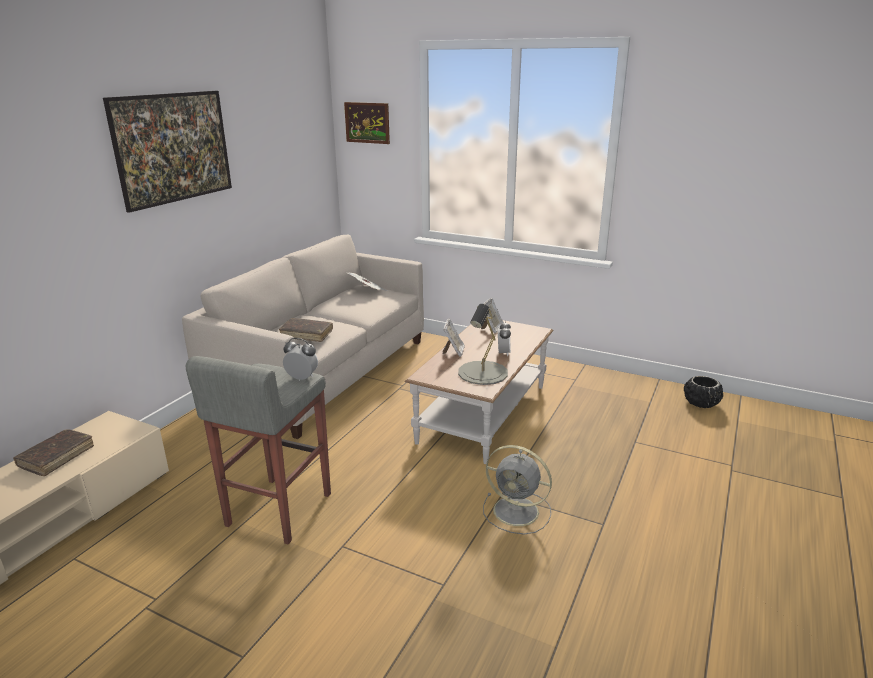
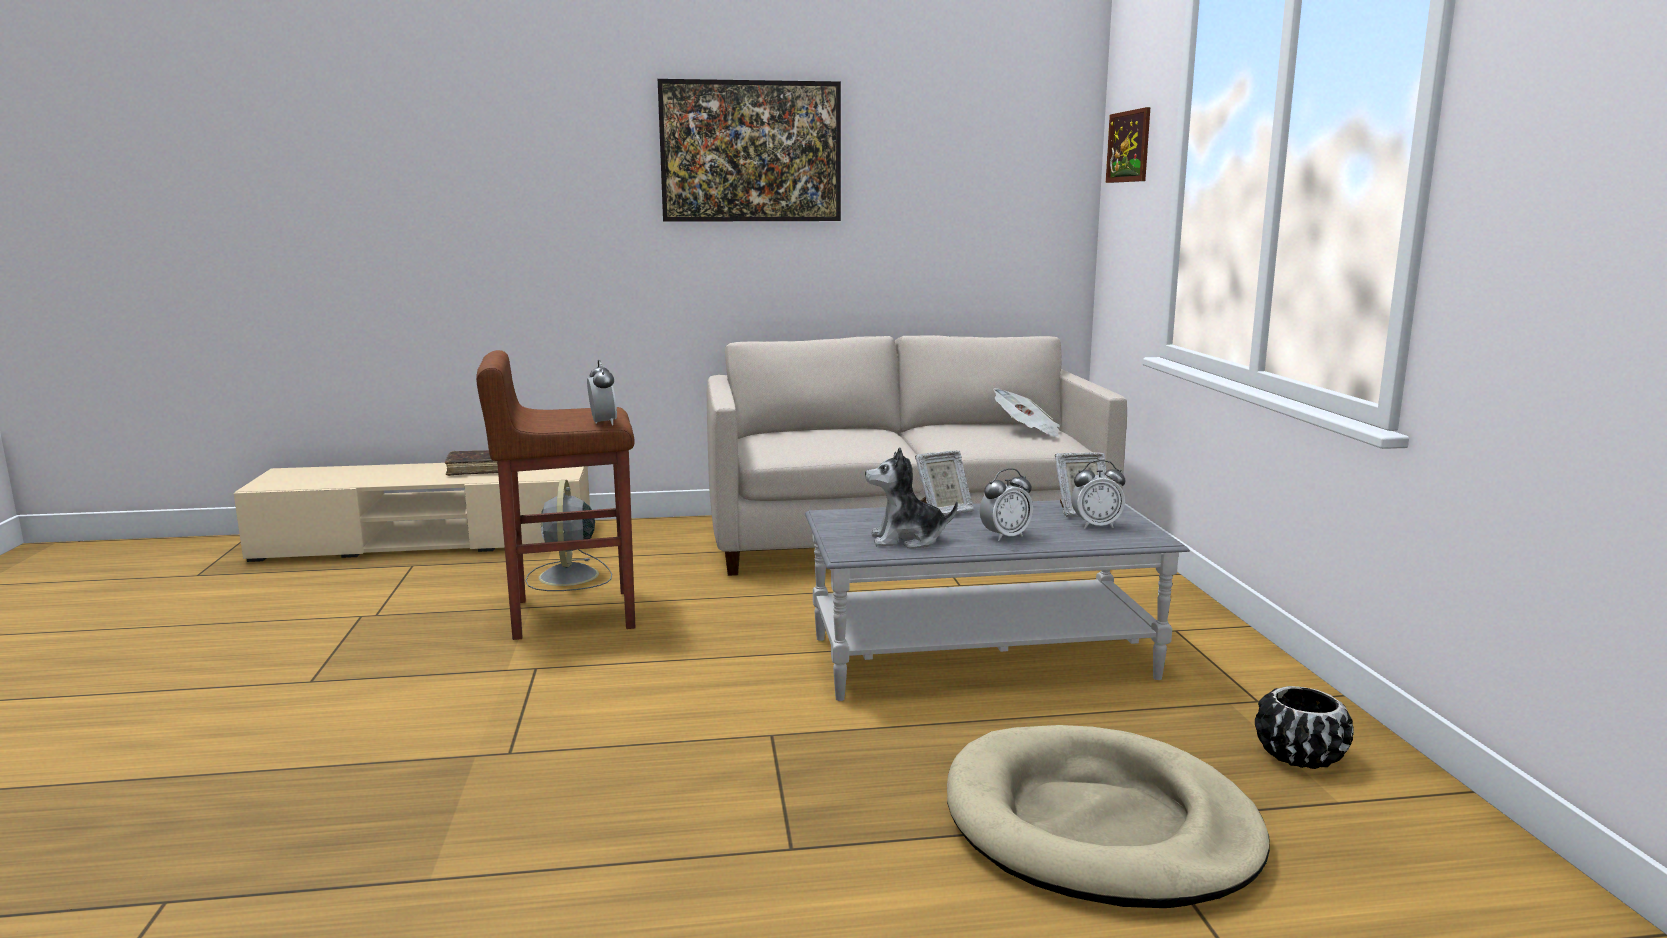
camera: 55 degrees right, 10 degrees down
(277, 510) = (571, 614): grey stool -> brown stool
(306, 334) = (822, 439): brown book -> none
(483, 373) = (907, 540): grey table lamp -> plush toy
(483, 413) = (982, 657): brown coffee table -> grey coffee table
(511, 333) = (1096, 526): none -> alarm clock
(518, 512) = (738, 760): grey fan -> grey fan (568, 577)
(634, 449) = (1099, 825): none -> beige dog bed
(701, 403) = (1476, 874): black planter -> black planter (1299, 756)

